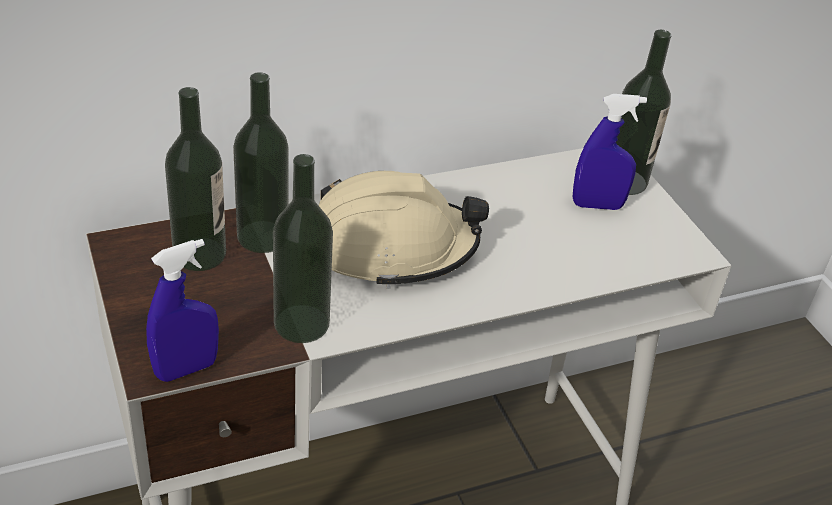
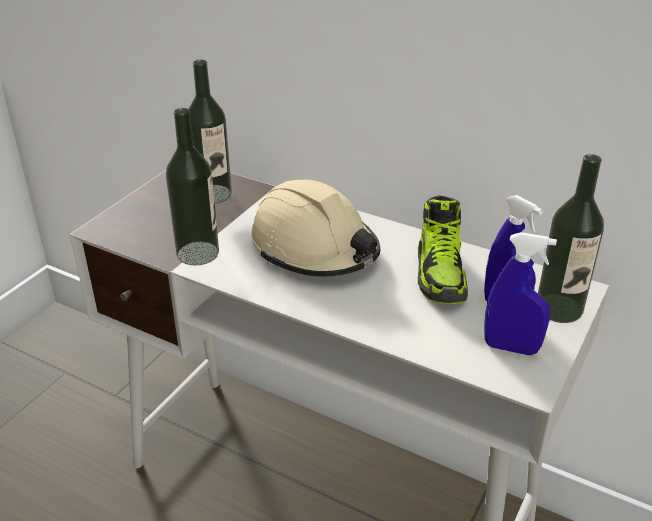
camera: 55 degrees right, 5 degrees down
(186, 369) = (113, 237): blue spray bottle -> blue spray bottle (511, 348)
(262, 236) = (256, 204): bottle -> none
(516, 205) = (440, 274): none -> shoe

